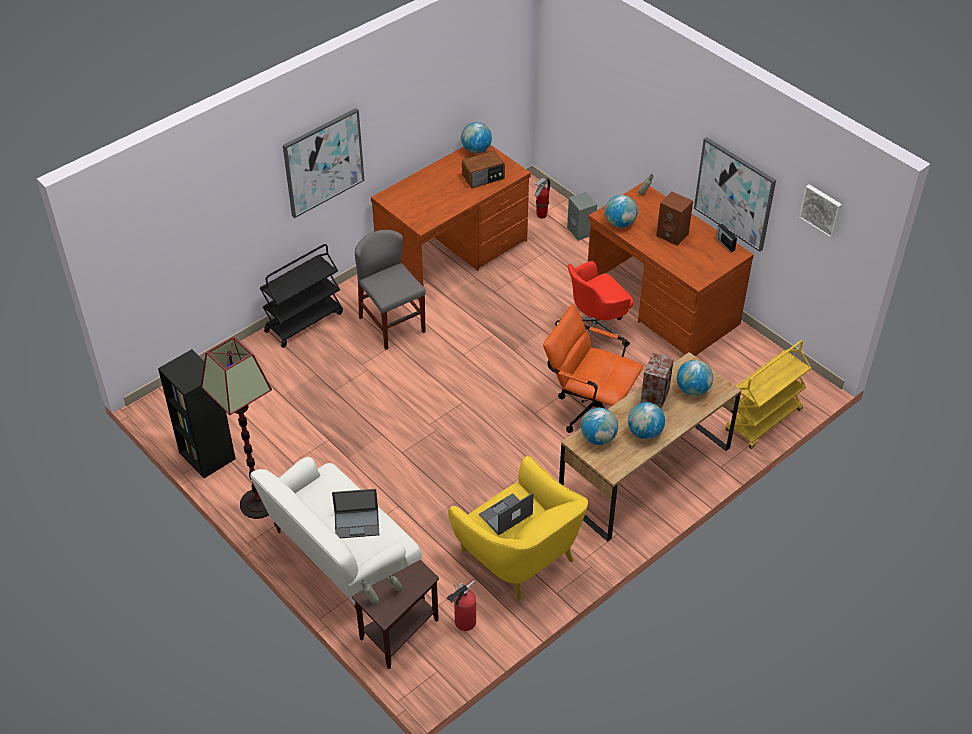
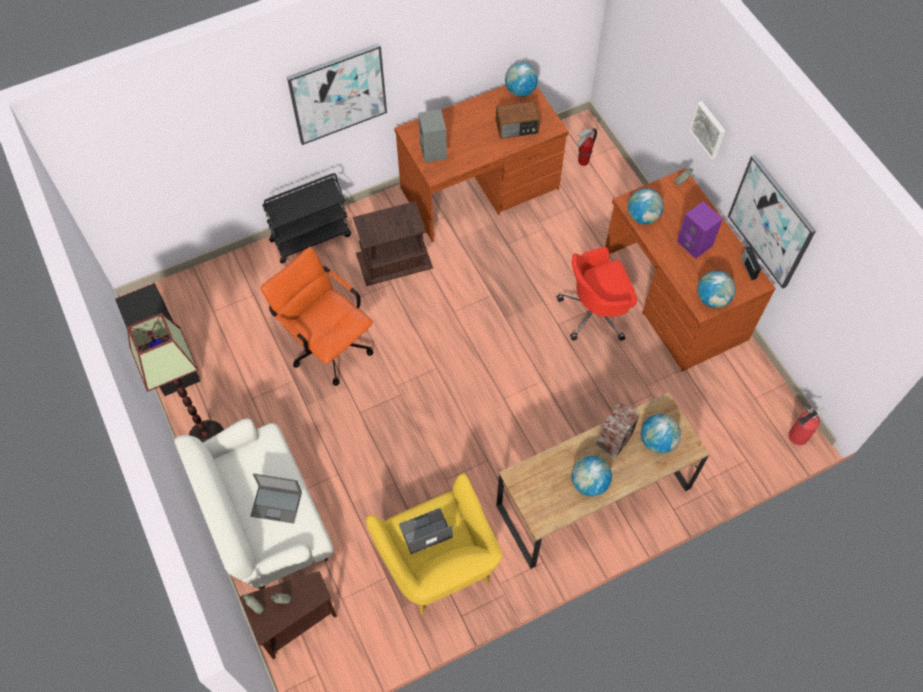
camera: 15 degrees right, 15 degrees up
(392, 325) = (395, 260): grey chair -> brown side table
(463, 623) = (360, 626): fire extinguisher -> fire extinguisher (796, 437)
(581, 231) = (618, 190): grey speaker -> grey speaker (434, 151)
(589, 408) = (560, 405): orange office chair -> orange office chair (327, 344)
(598, 438) = (538, 477): globe -> globe (712, 298)
(673, 235) = (695, 244): brown speaker -> purple speaker
(763, 421) = (736, 464): yellow cart -> none
(821, 210) = (856, 283): picture -> picture (709, 129)

